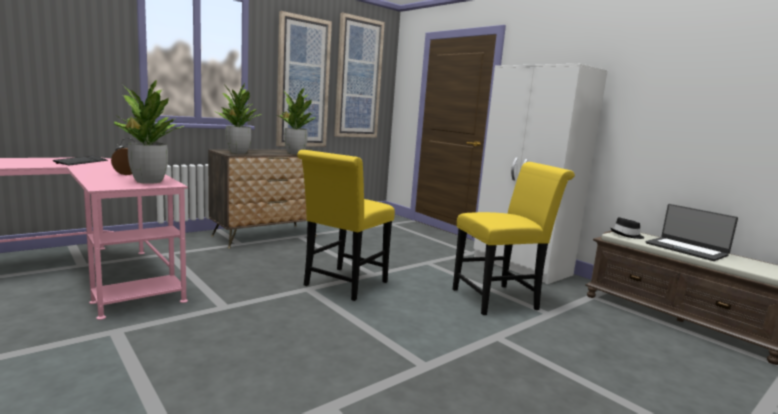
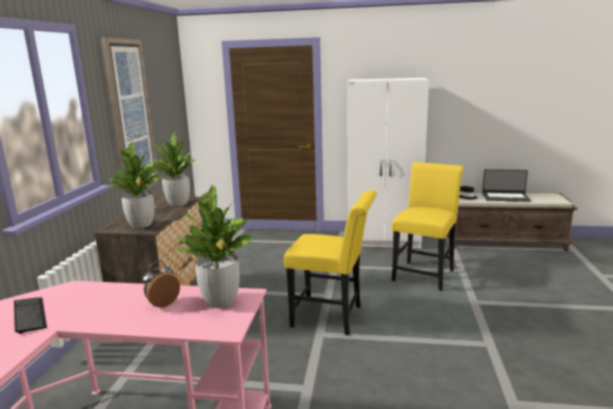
camera: 40 degrees left, 5 degrees up
(342, 285) = (332, 317): yellow chair -> yellow chair turned 60 degrees counterclockwise
(358, 78) = (164, 98): picture -> none

